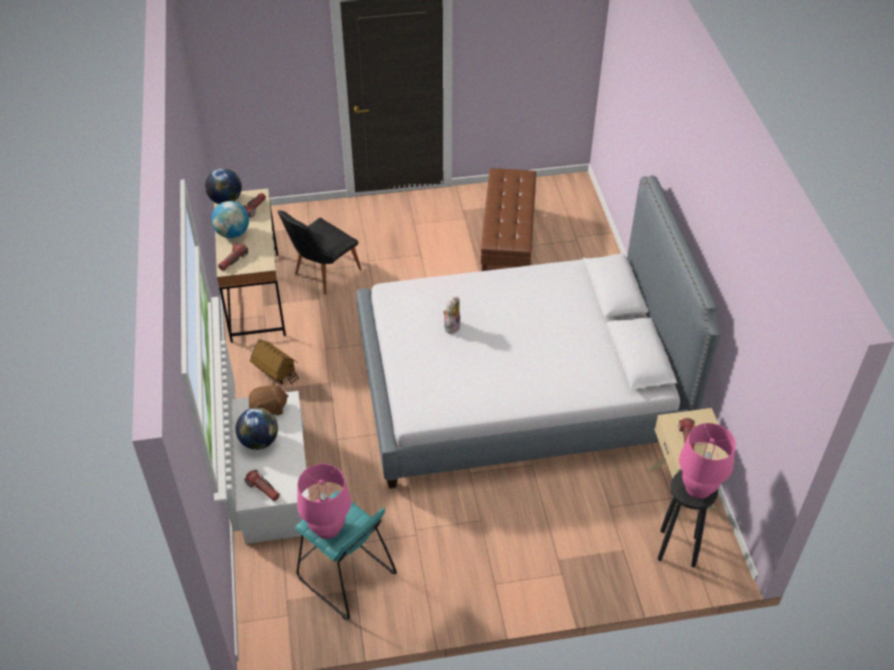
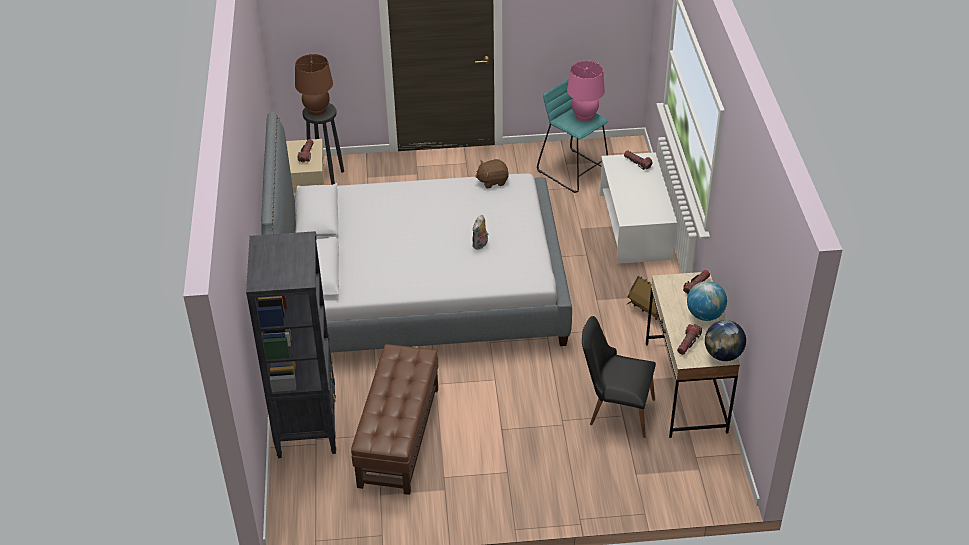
camera: 175 degrees left, 5 degrees down
(259, 441) = (646, 192): globe -> none
(269, 409) = (642, 213): brown plush toy -> brown plush toy (492, 181)
(322, 274) = (615, 410): black chair -> black chair turned 120 degrees counterclockwise
(587, 249) = (307, 427): none -> black bookcase
(698, 488) = (317, 110): pink table lamp -> brown table lamp

